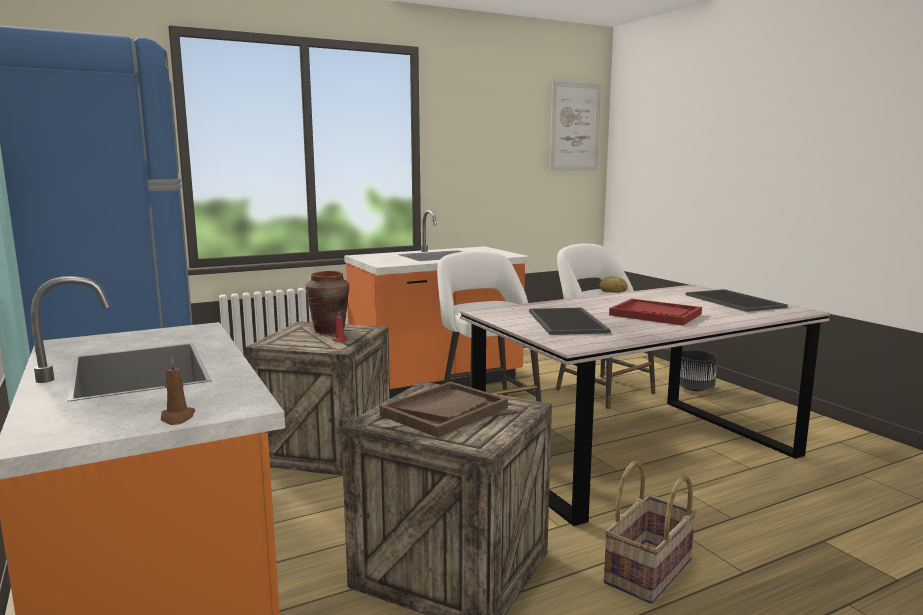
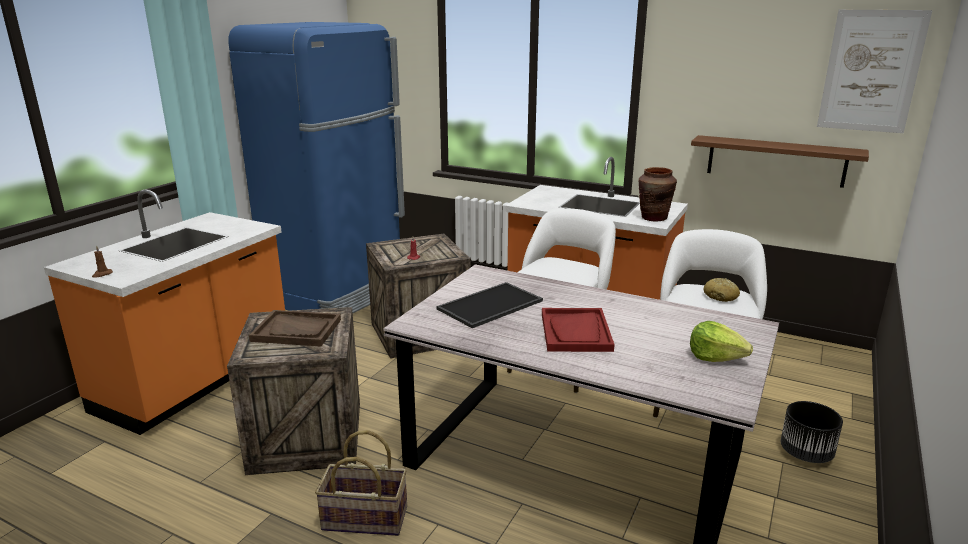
camera: 55 degrees right, 10 degrees up
(329, 330) = (434, 247): brown vase -> brown vase (653, 218)
(527, 201) = (775, 161): none -> brown shelf
(732, 301) = (715, 357): tray -> lettuce

